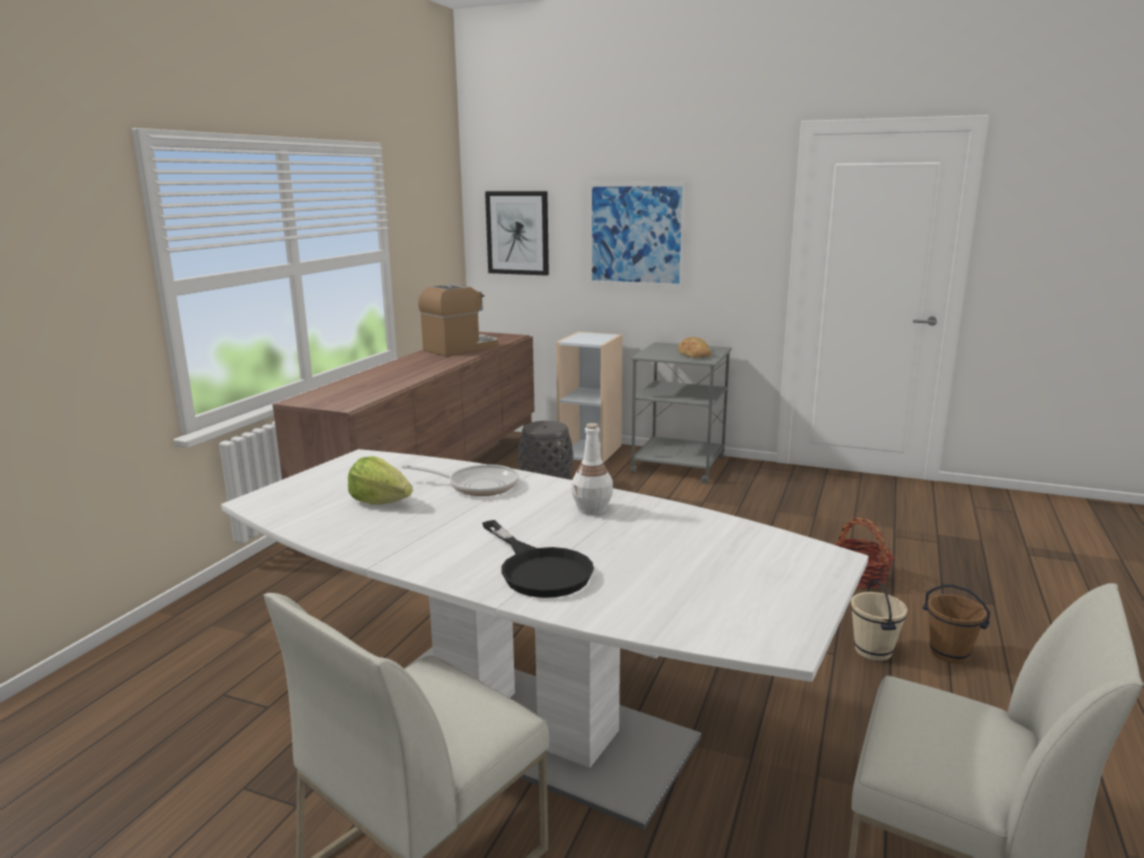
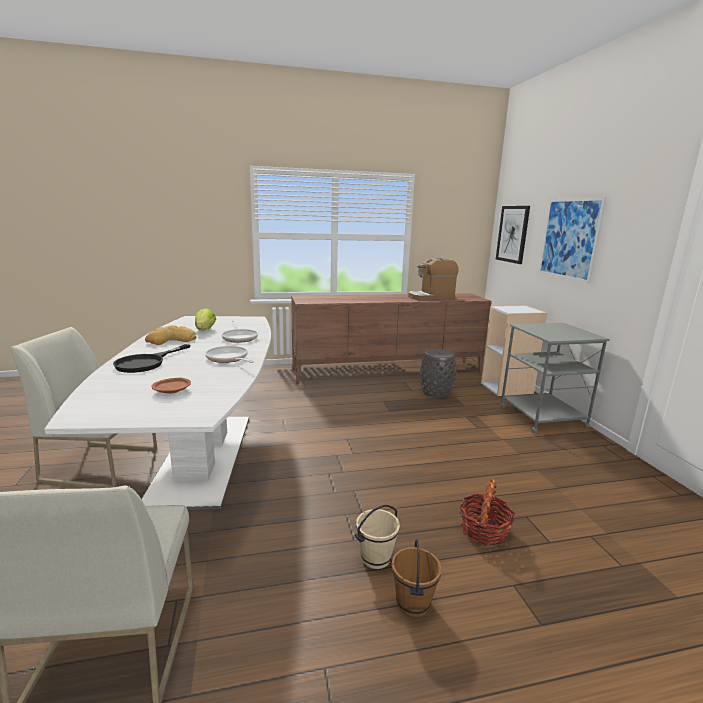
camera: 55 degrees right, 0 degrees up
(461, 348) = (431, 297): coffee machine -> coffee machine turned 150 degrees clockwise
(592, 509) = (228, 359): white bottle -> frying pan
(694, 353) = (561, 333): bread -> bread (171, 340)
(714, 563) = (172, 391): none -> brown plate

